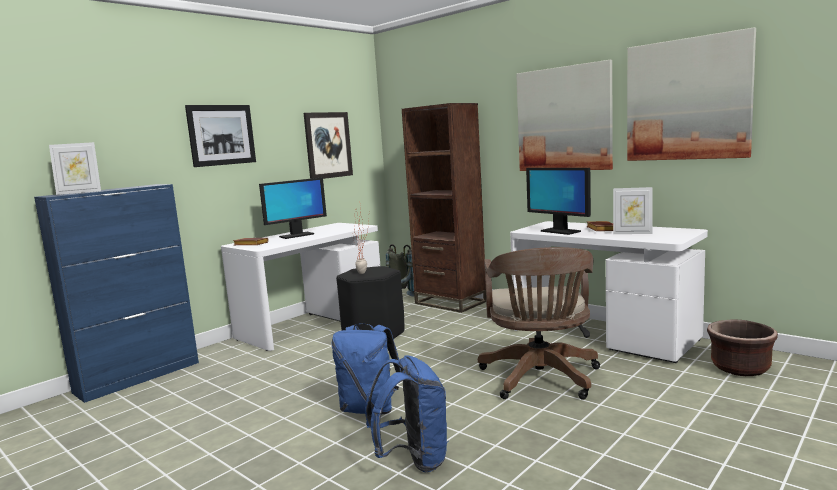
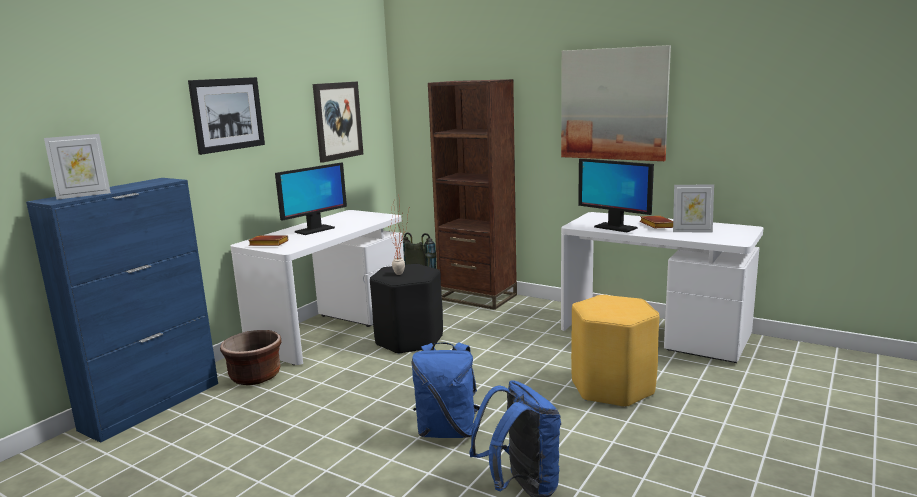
camera: 10 degrees left, 5 degrees up
(540, 380) = (611, 387): brown office chair -> yellow stool
(687, 99) = (749, 94): picture -> none
(740, 368) = (797, 366): brown planter -> brown planter (255, 376)

